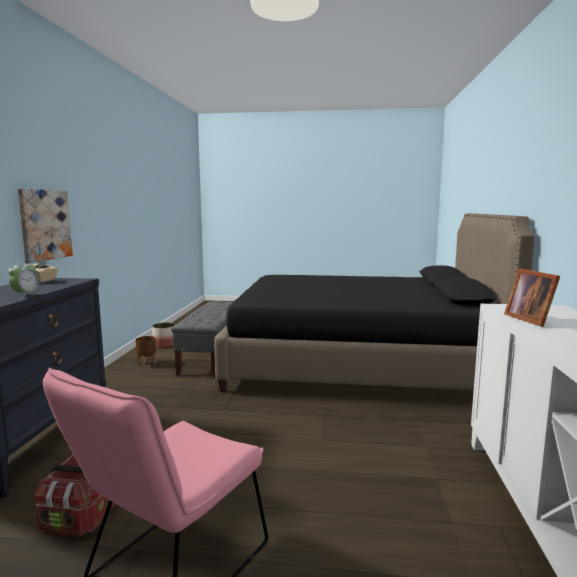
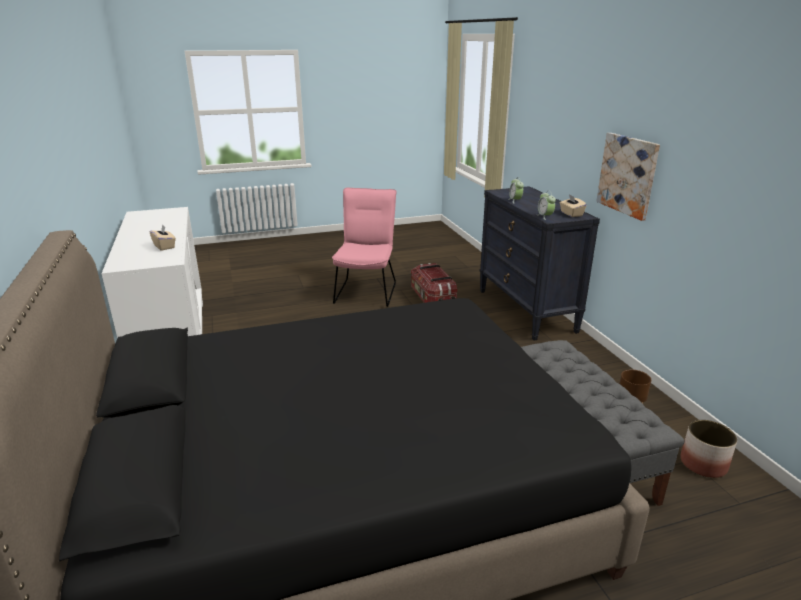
camera: 155 degrees right, 15 degrees up
(74, 281) = (545, 217): none -> alarm clock
(530, 319) = (164, 246): picture frame -> beige tissue box

